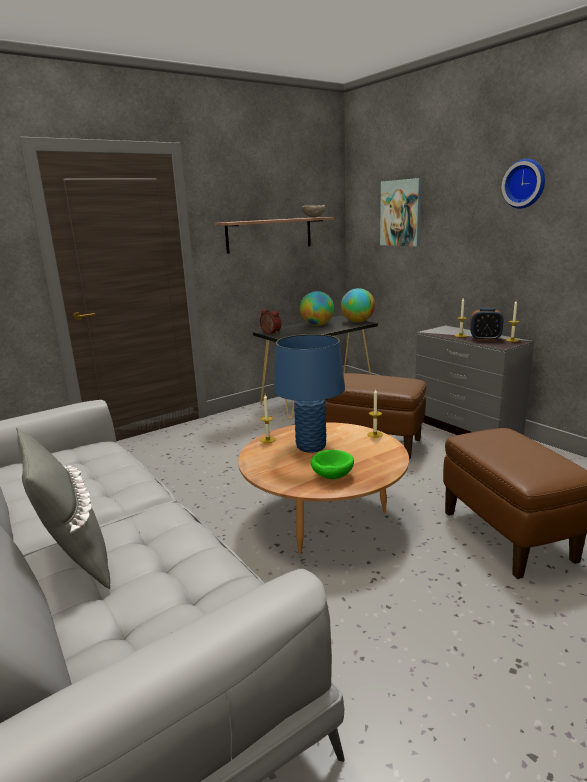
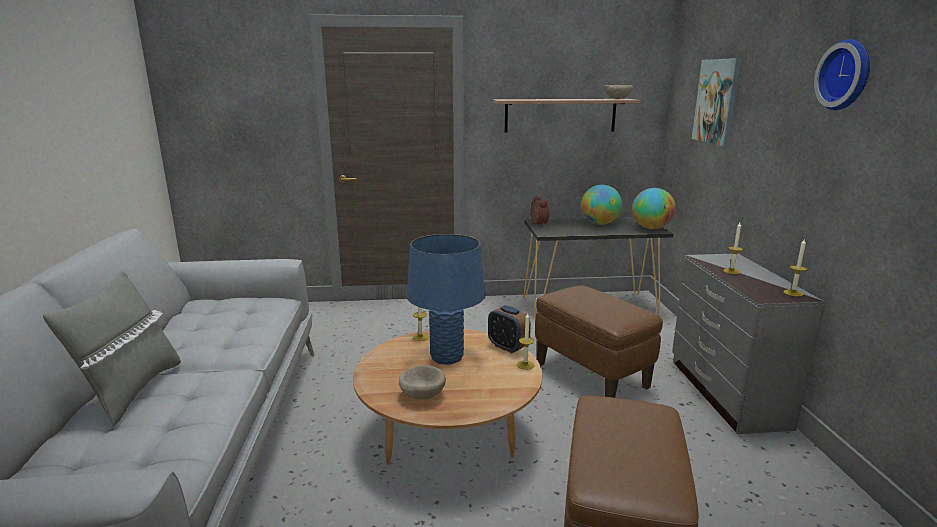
camera: 30 degrees right, 0 degrees up
(331, 476) = (422, 394): green bowl -> beige bowl
(485, 339) = (756, 283): alarm clock -> alarm clock (508, 347)

